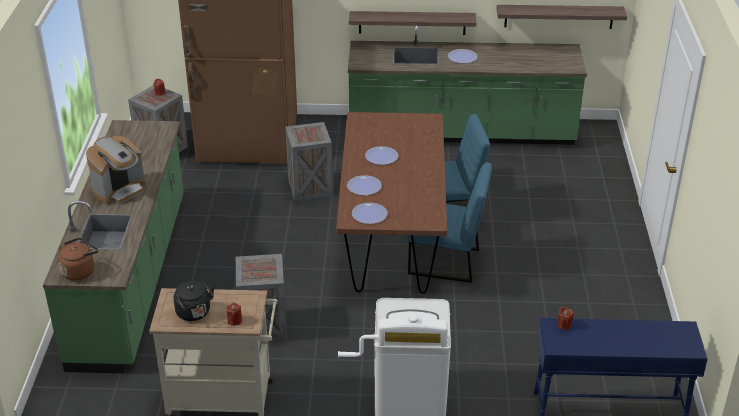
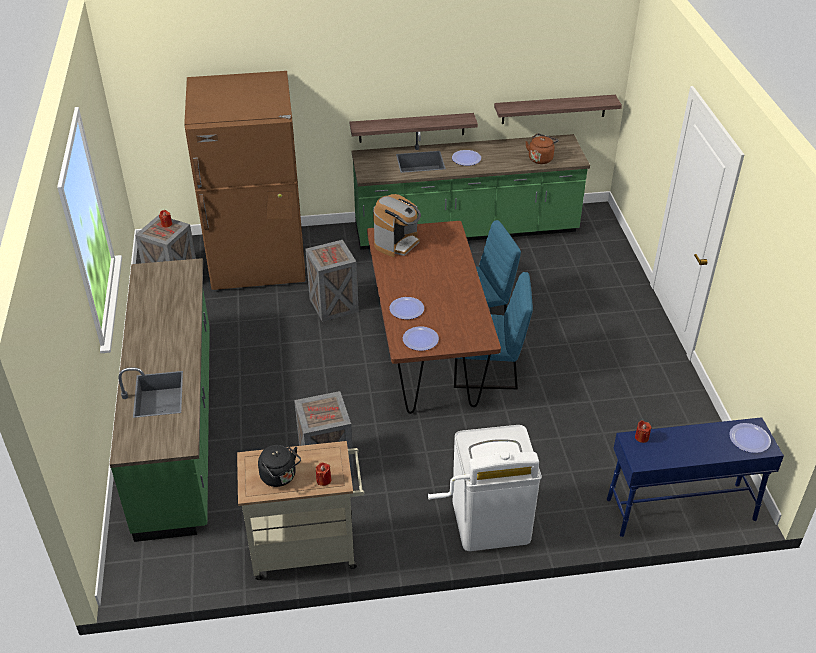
camera: 10 degrees left, 5 degrees up
(80, 271) = (145, 443): brown kettle -> brown kettle (541, 158)
(120, 190) = (162, 344): coffee machine -> coffee machine (397, 243)
(381, 156) = (414, 274): plate -> plate (749, 438)

